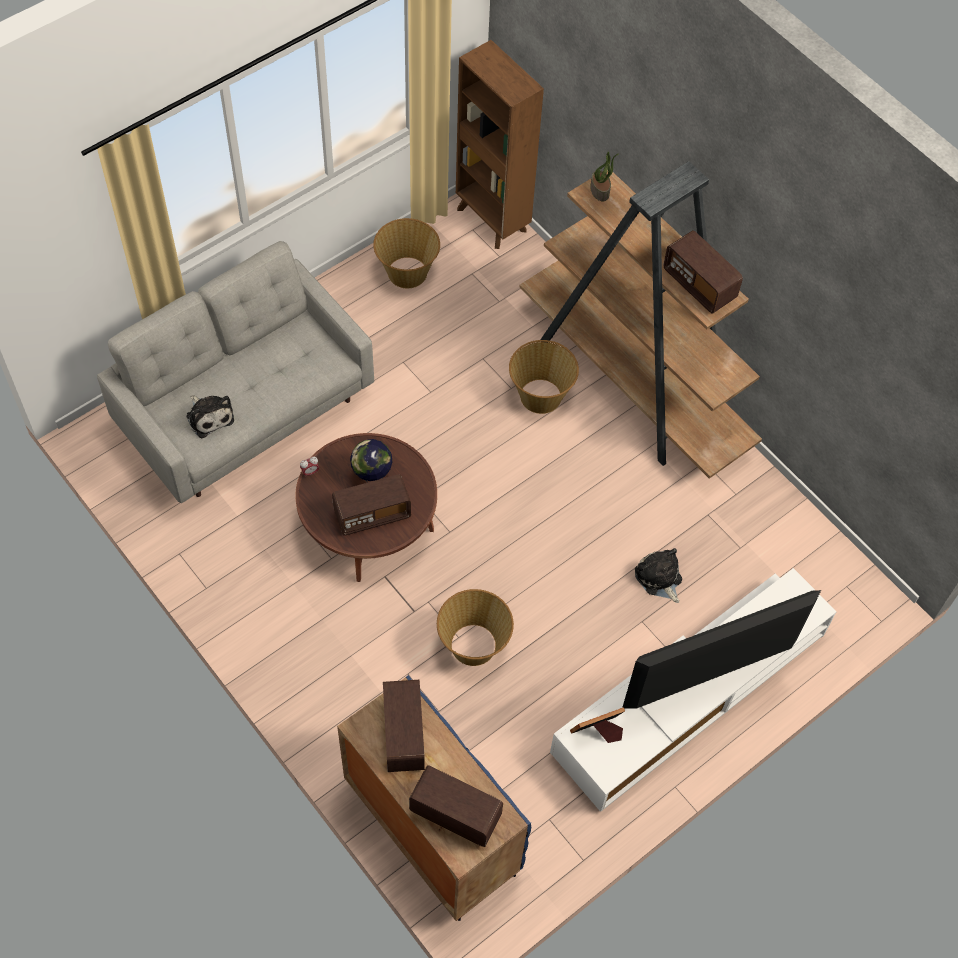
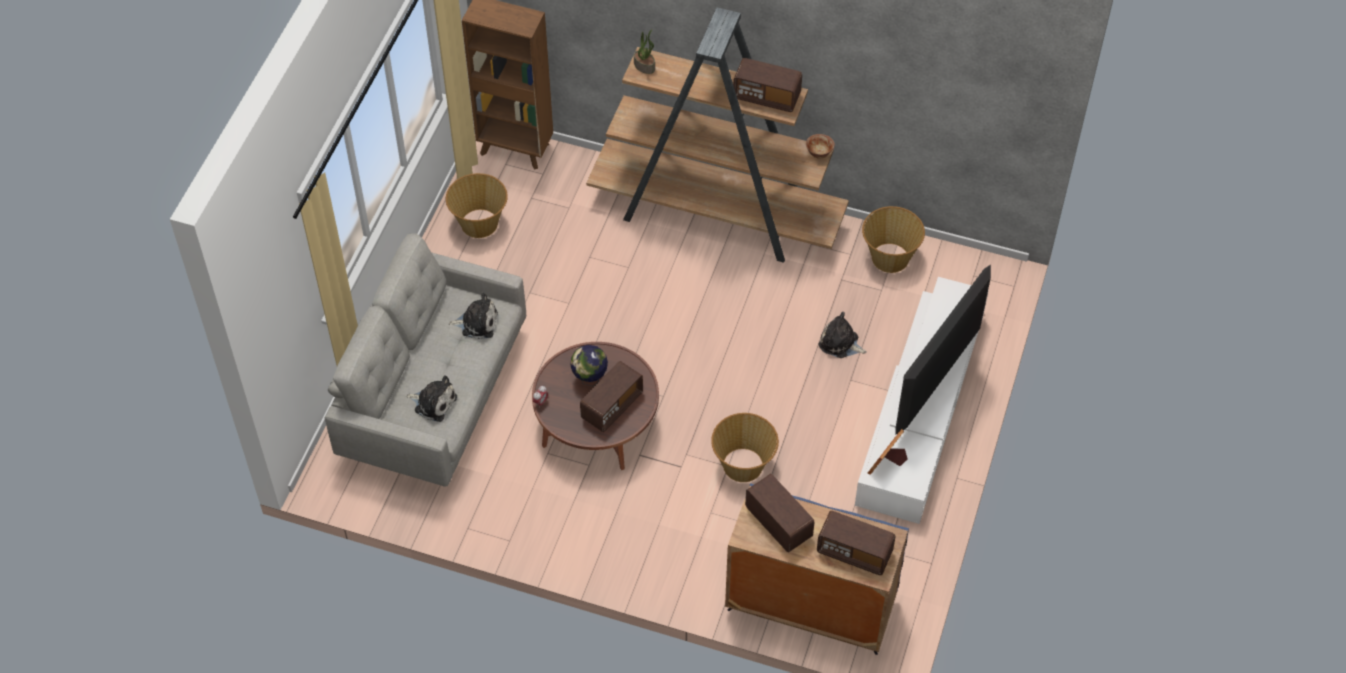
camera: 30 degrees left, 5 degrees down
(306, 362) = (477, 323): none -> plush toy
(455, 814) = (854, 552): radio -> radio turned 150 degrees counterclockwise
(540, 395) = (654, 260): basket -> basket (889, 257)
(739, 374) = (819, 153): none -> bowl

